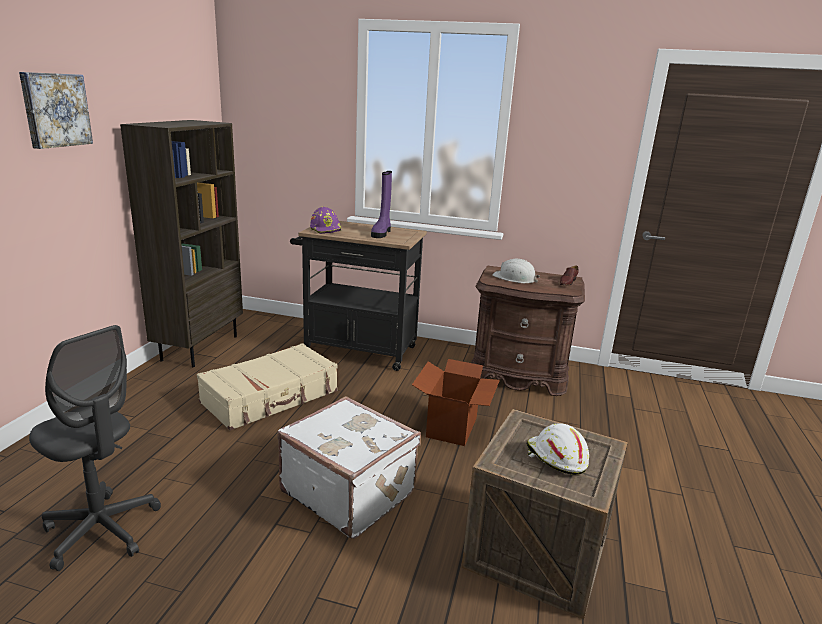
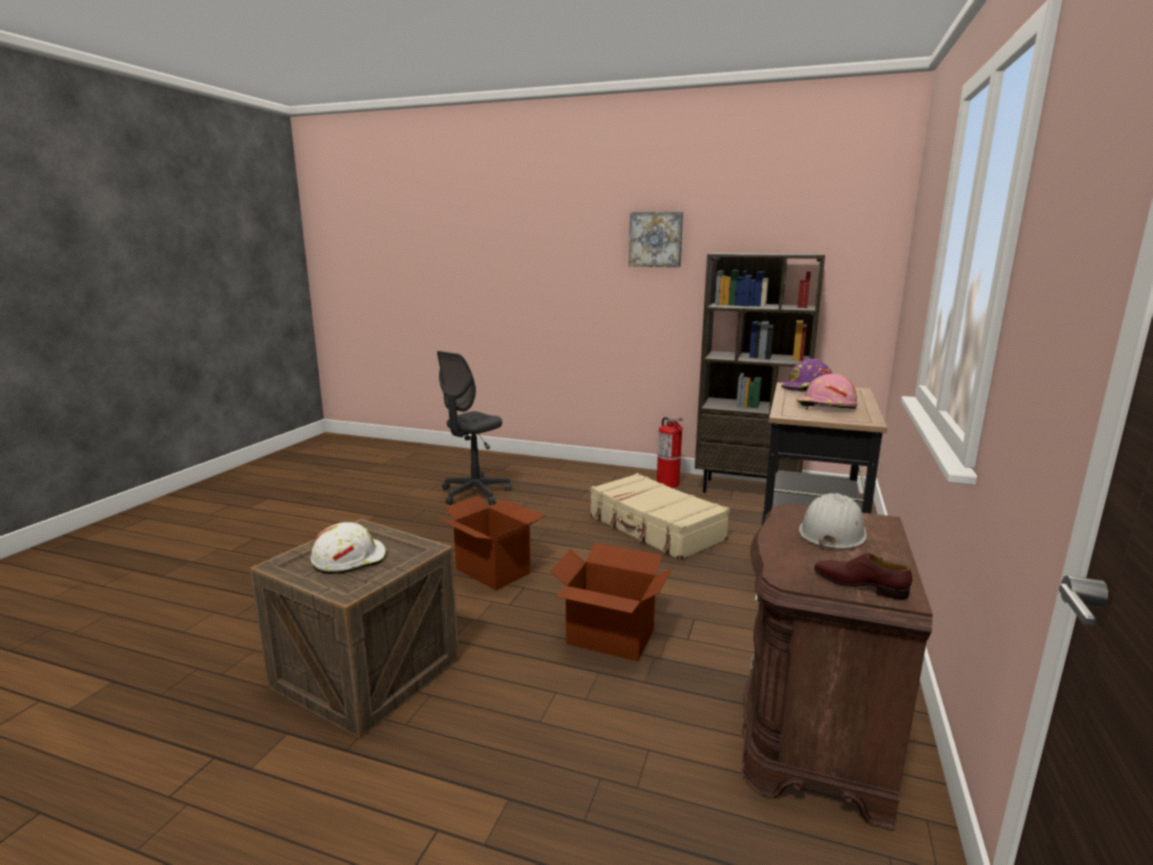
camera: 95 degrees right, 5 degrees down
(160, 382) = (668, 484): none -> fire extinguisher
(349, 491) = (493, 570): white suitcase -> cardboard box
(381, 233) = (825, 407): purple boot -> pink hard hat

